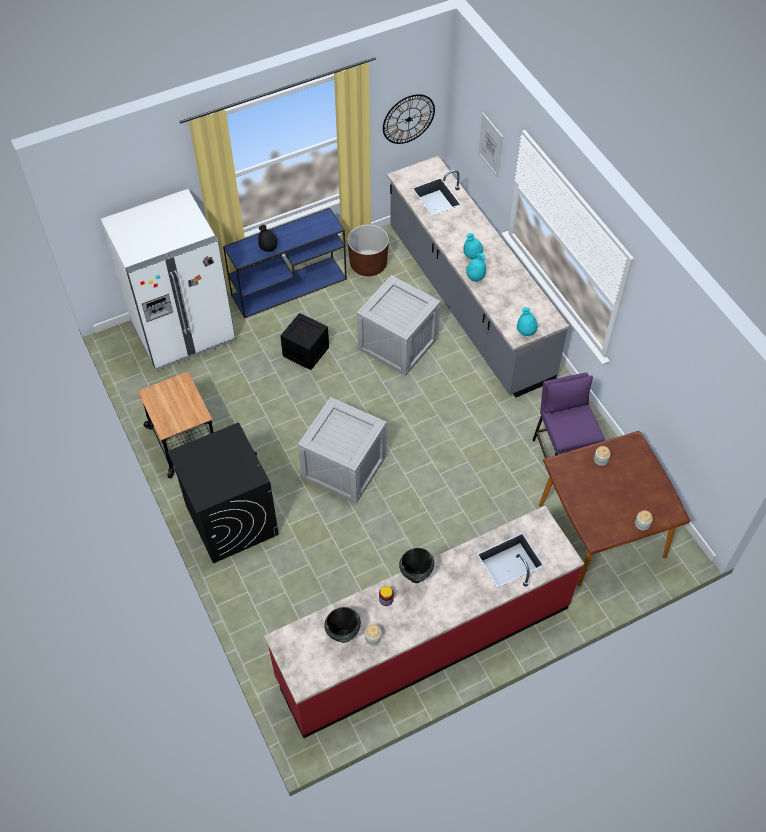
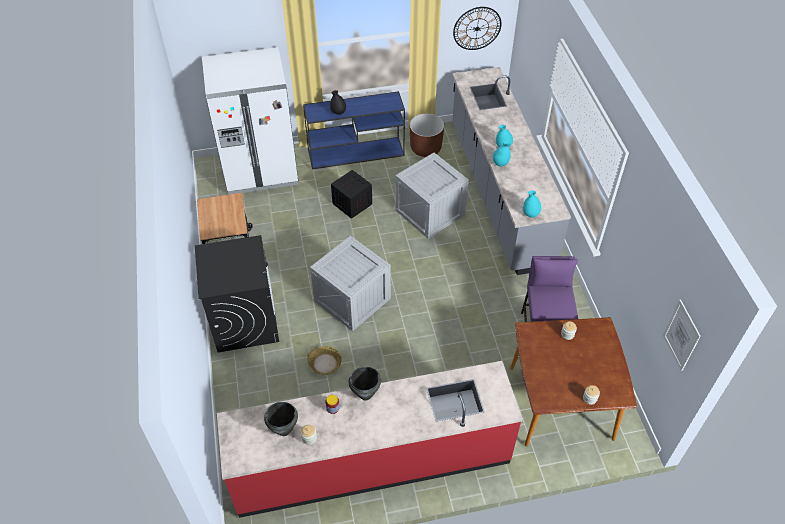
camera: 15 degrees right, 5 degrees down
(338, 548) = (324, 364): none -> basket
(490, 145) = (538, 56): picture -> picture (681, 335)

